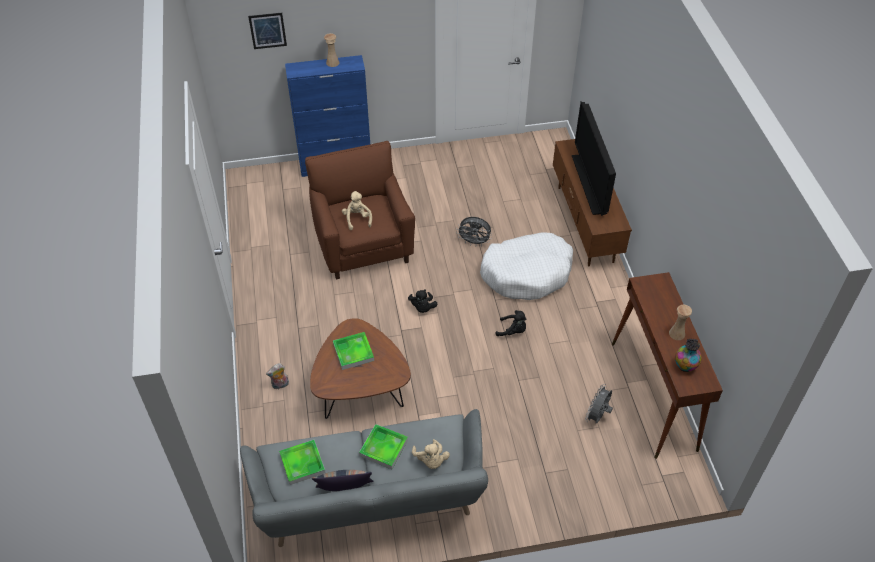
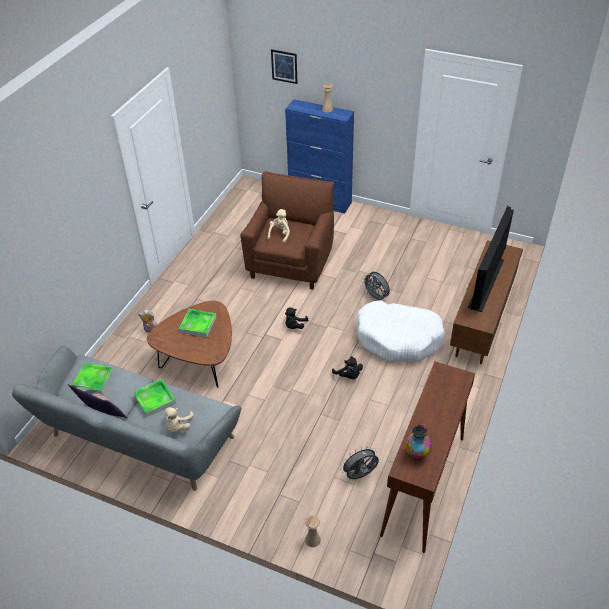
camera: 35 degrees right, 5 degrees down
(677, 333) = (435, 424): beige vase -> beige vase (312, 540)

